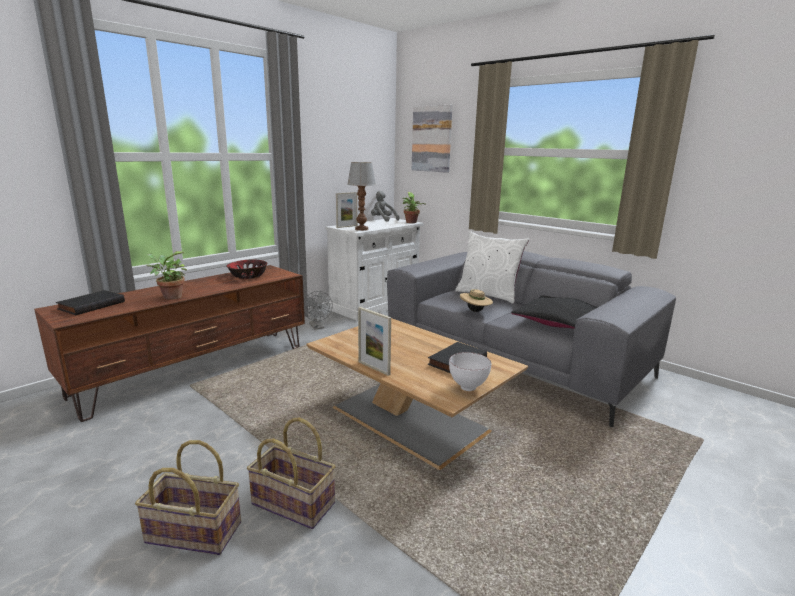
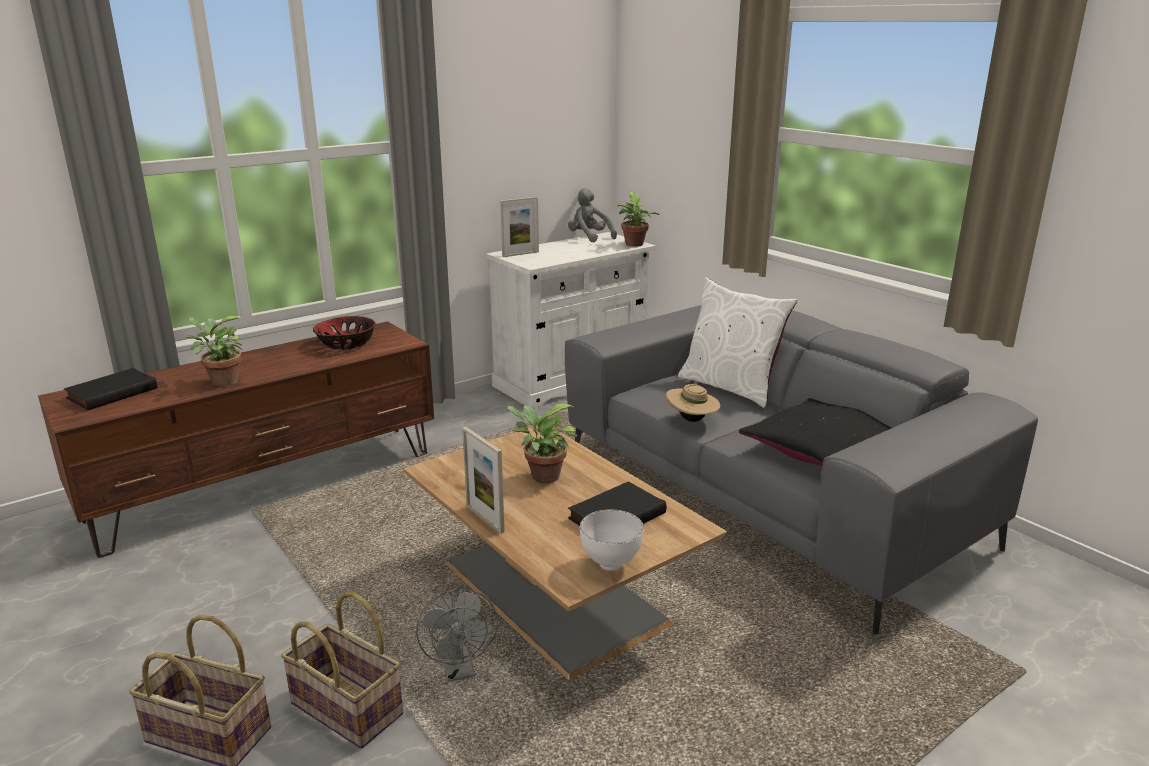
camera: 10 degrees right, 5 degrees up
(317, 327) = (466, 418): grey fan -> grey fan (459, 671)
(361, 229) = (541, 261): table lamp -> none
(399, 343) = (541, 477): none -> potted plant
(432, 139) = (671, 102): picture -> none

